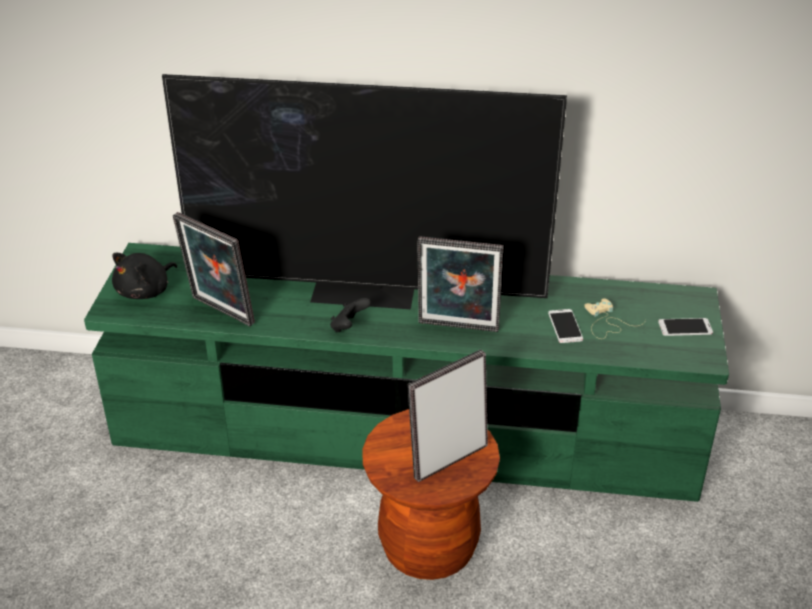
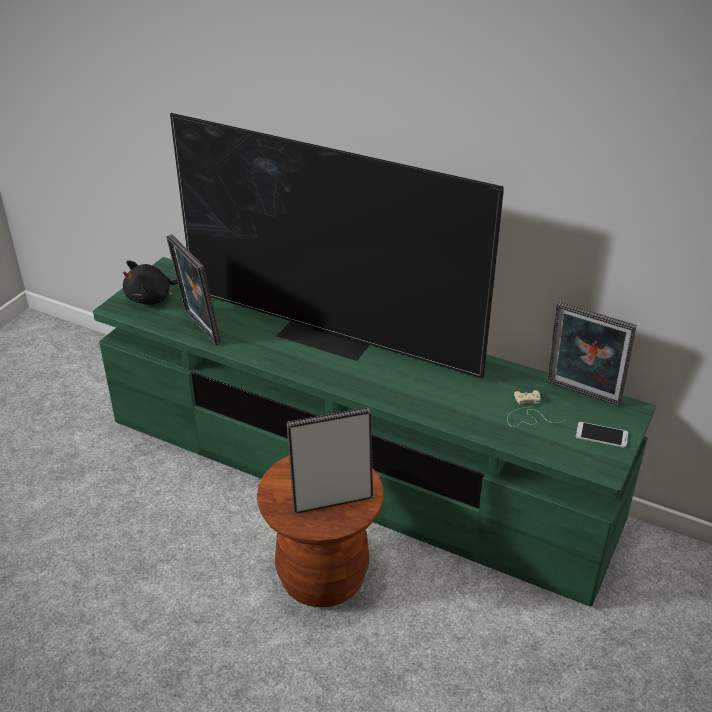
camera: 20 degrees right, 0 degrees up
(349, 327) = (295, 364): black game controller -> none
(457, 328) = (388, 387): picture frame -> picture frame (581, 395)
(565, 326) = (486, 407): phone -> none

